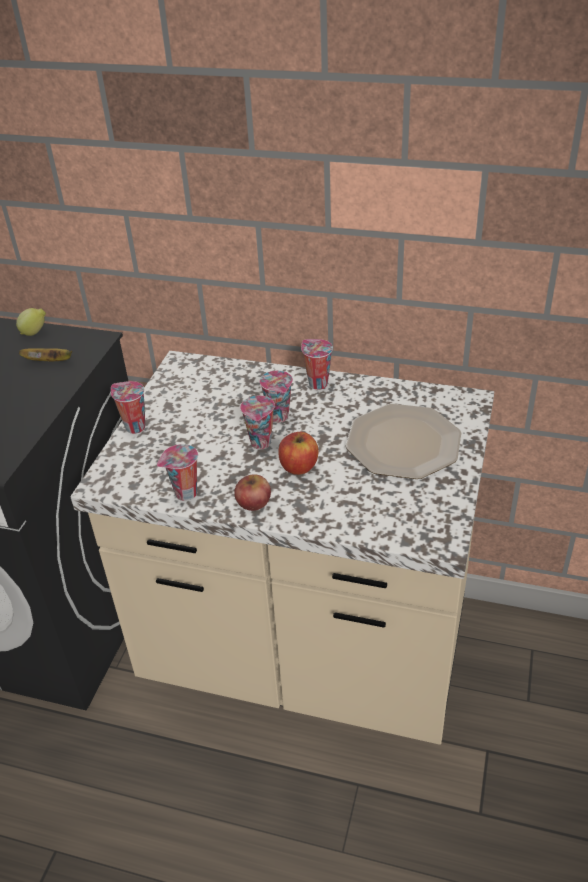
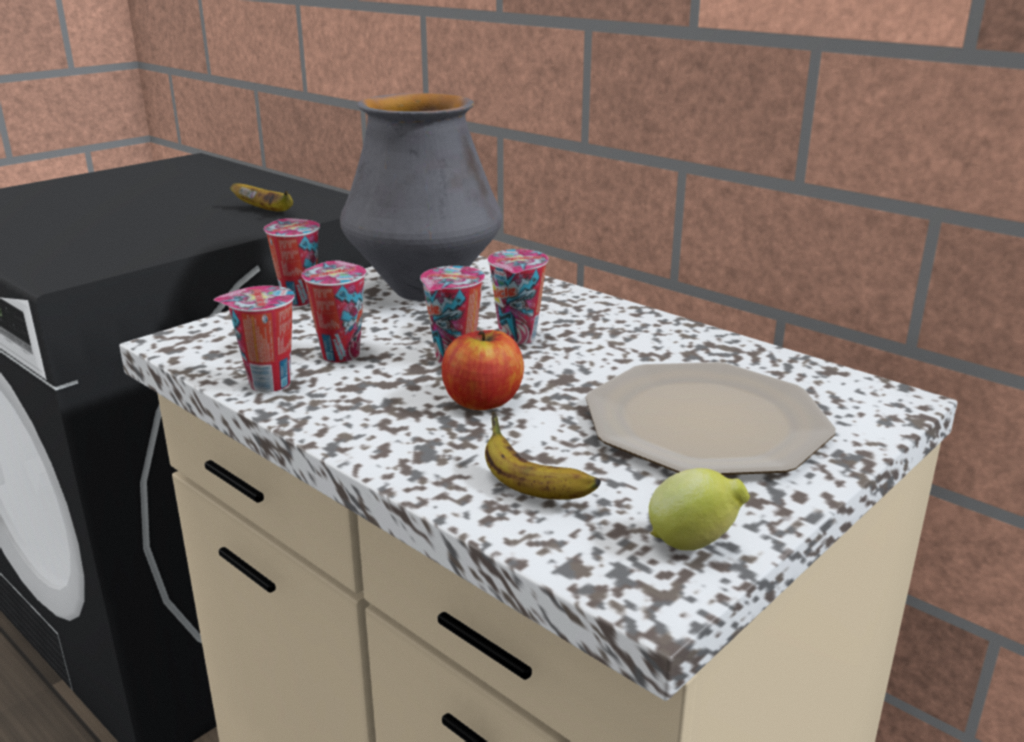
camera: 25 degrees right, 15 degrees down
(35, 333) = (286, 187): lemon -> lemon (694, 544)
(198, 397) = (423, 291): none -> vase
(253, 502) = (356, 422): apple -> none
(316, 383) = (620, 317): cup -> cup (339, 353)
(362, 510) = (532, 490): none -> banana

